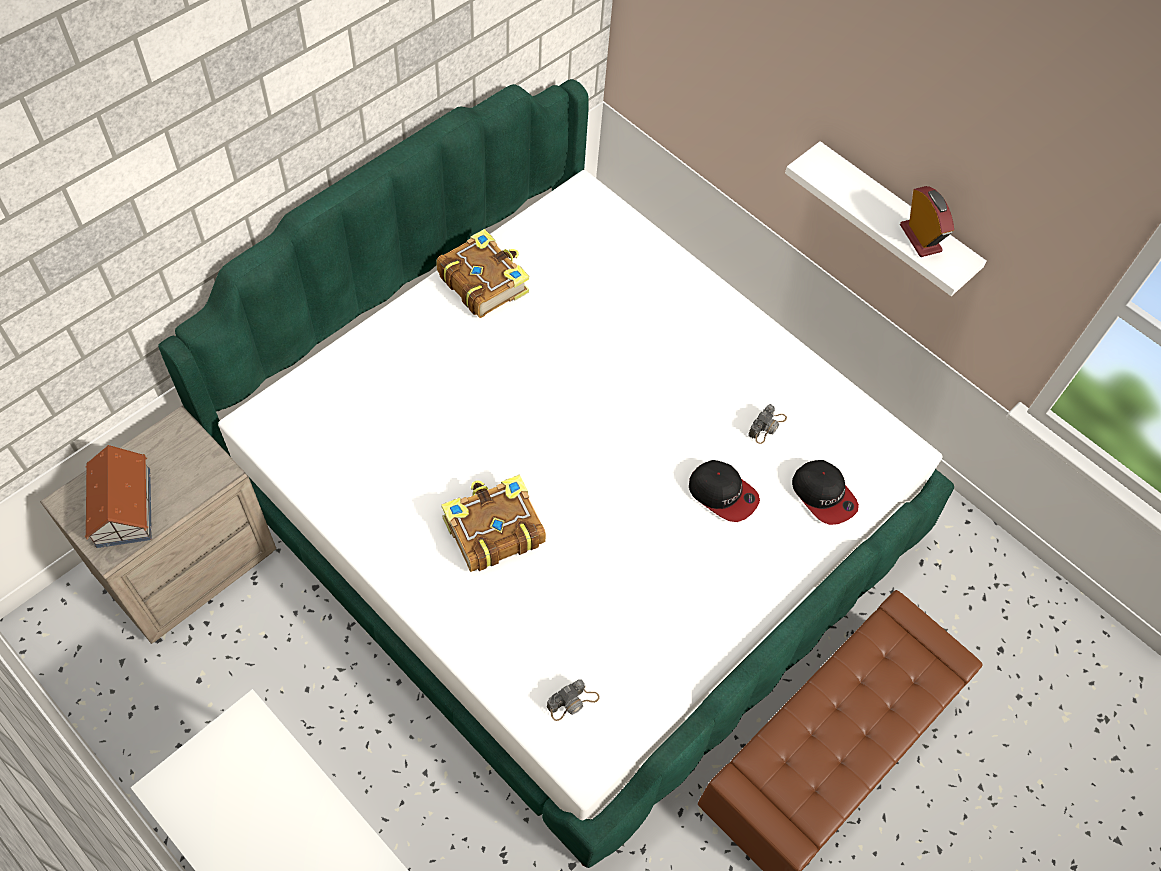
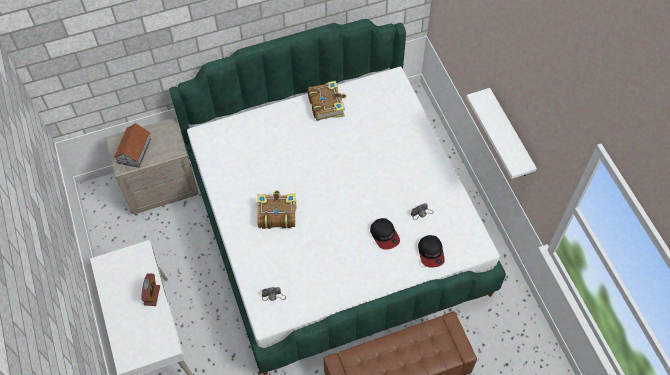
camera: 30 degrees right, 0 degrees up
(920, 238) = (510, 147): alarm clock -> alarm clock (152, 295)

